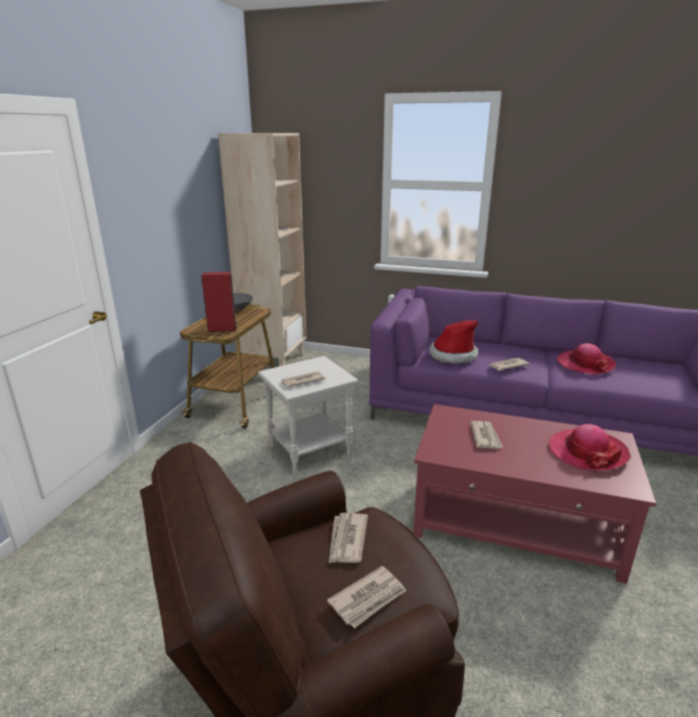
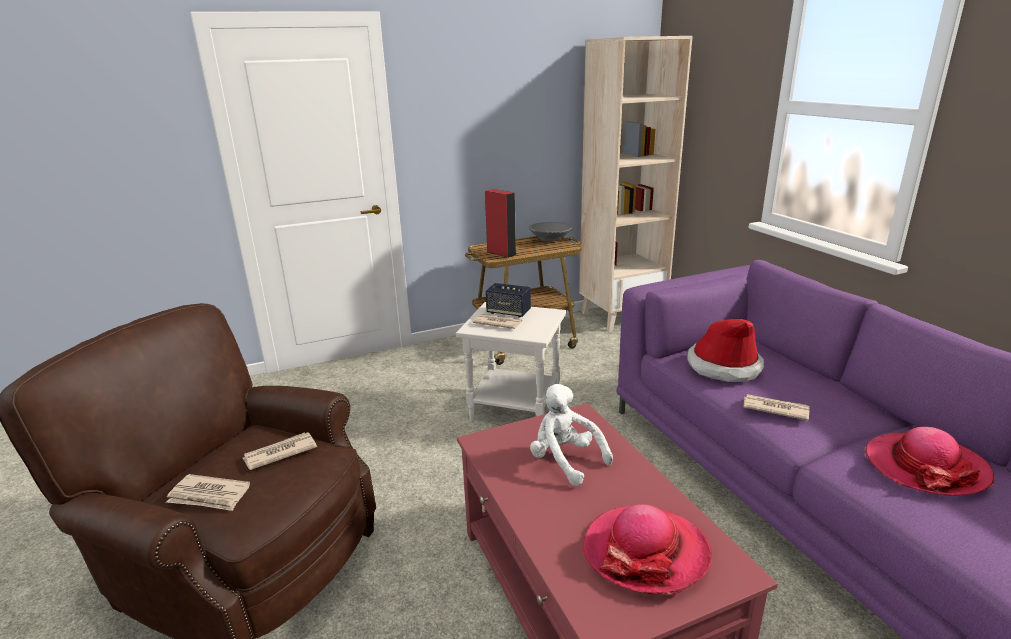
camera: 50 degrees right, 0 degrees up
(293, 371) = (508, 312): none -> speaker
(485, 436) = (565, 460): newspaper -> white plush toy

